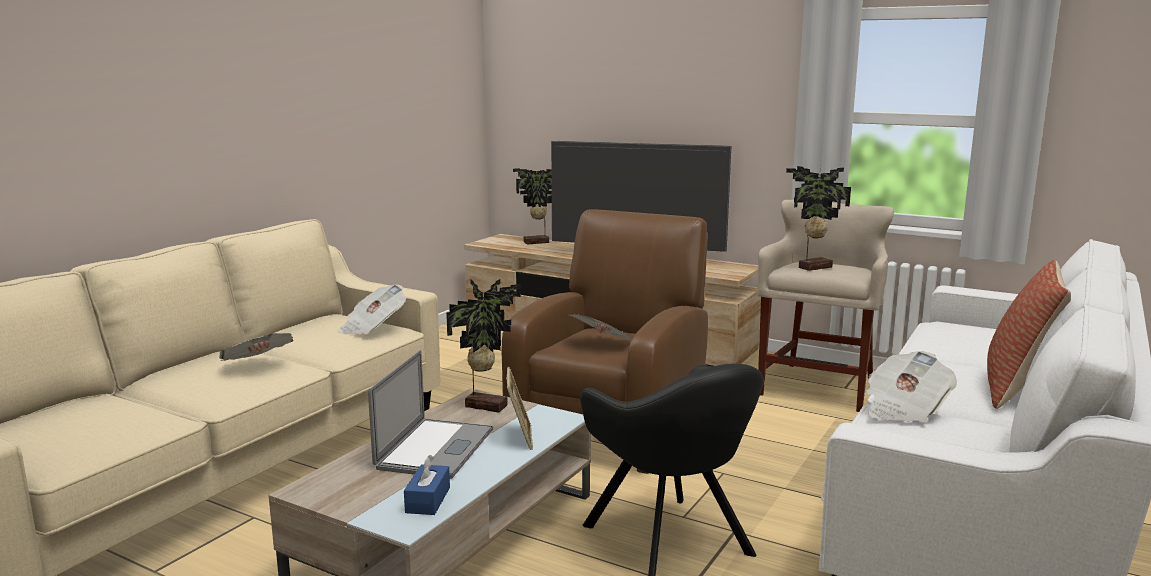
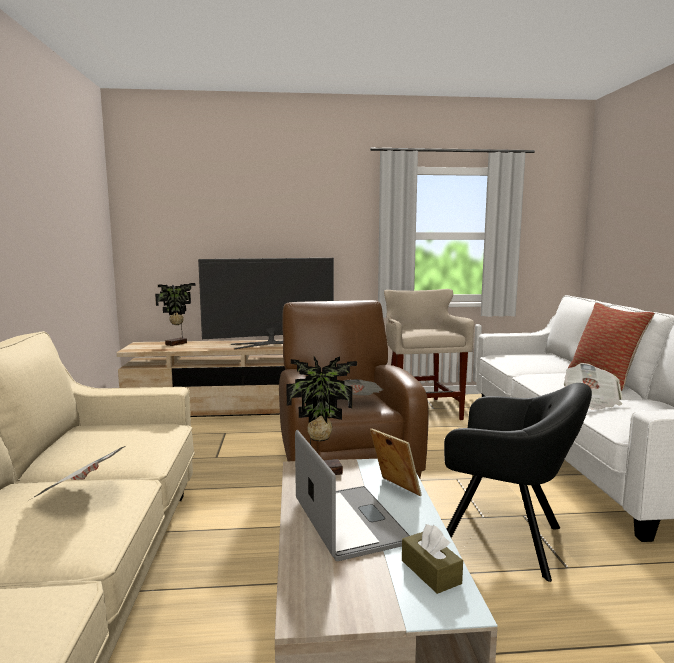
camera: 35 degrees left, 5 degrees down
(372, 328) = (144, 429): newspaper -> none
(428, 500) = (430, 572): blue tissue box -> brown tissue box
(813, 267) = (422, 330): potted plant -> none

